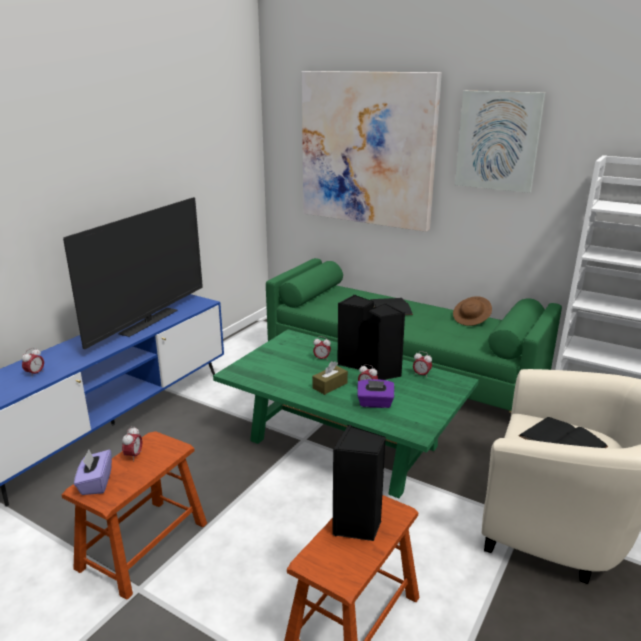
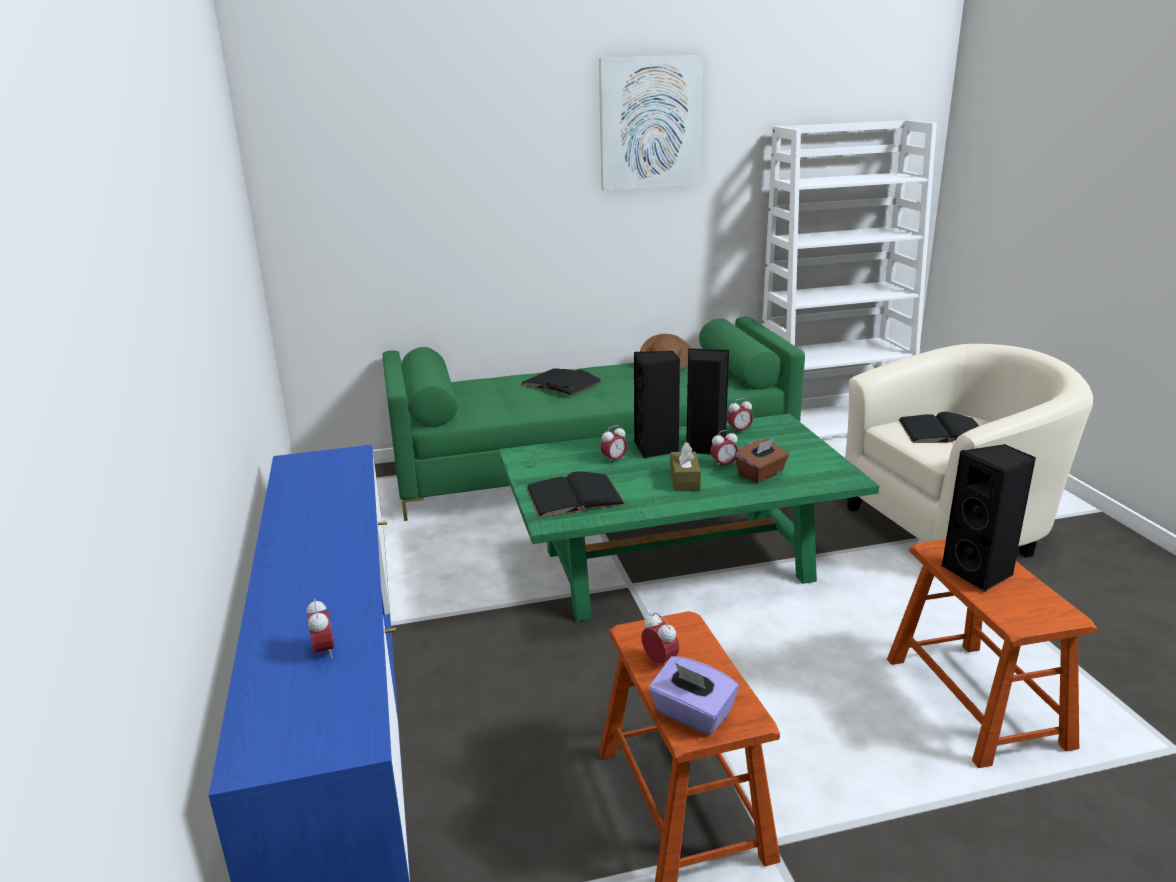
camera: 45 degrees left, 0 degrees up
(149, 322) = (331, 508): television -> none
(266, 367) = (574, 496): none -> black book
(367, 149) = (458, 158): picture -> none
(375, 403) = (761, 474): purple tissue box -> brown tissue box

